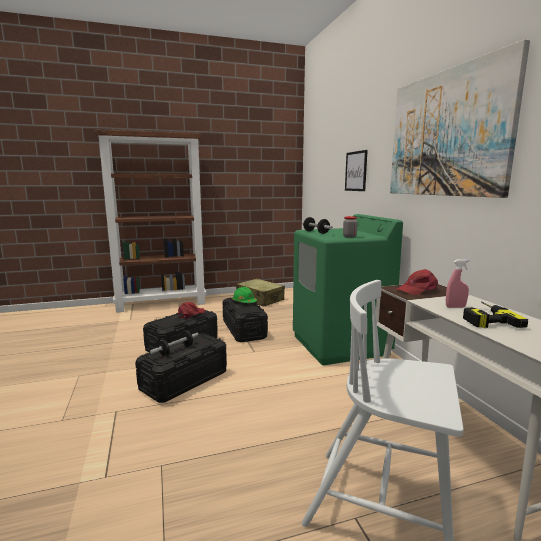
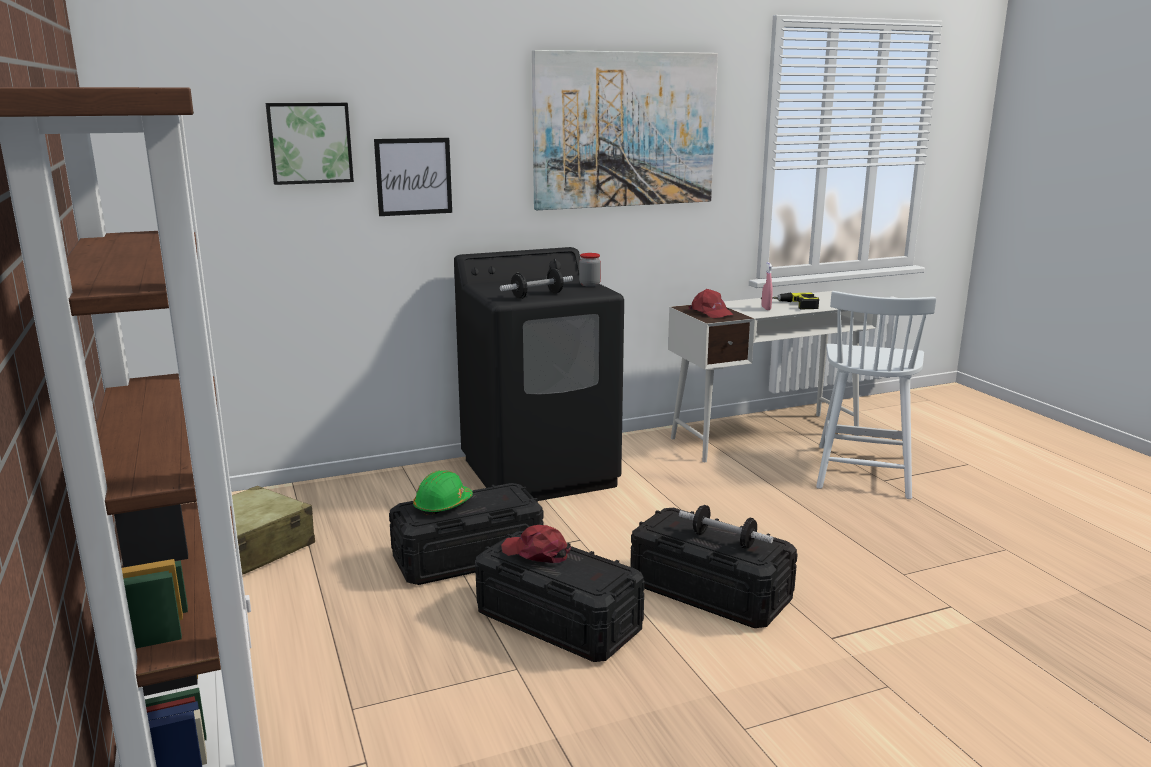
camera: 95 degrees left, 5 degrees up
(334, 156) = (310, 143): none -> picture
(340, 345) = (540, 472): green washing machine -> black washing machine

